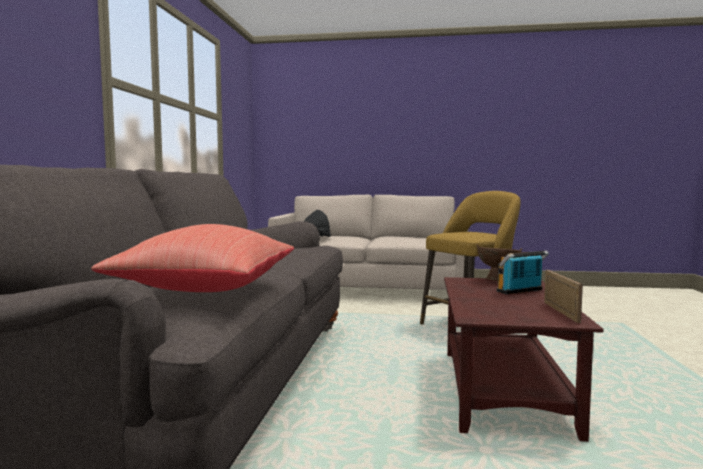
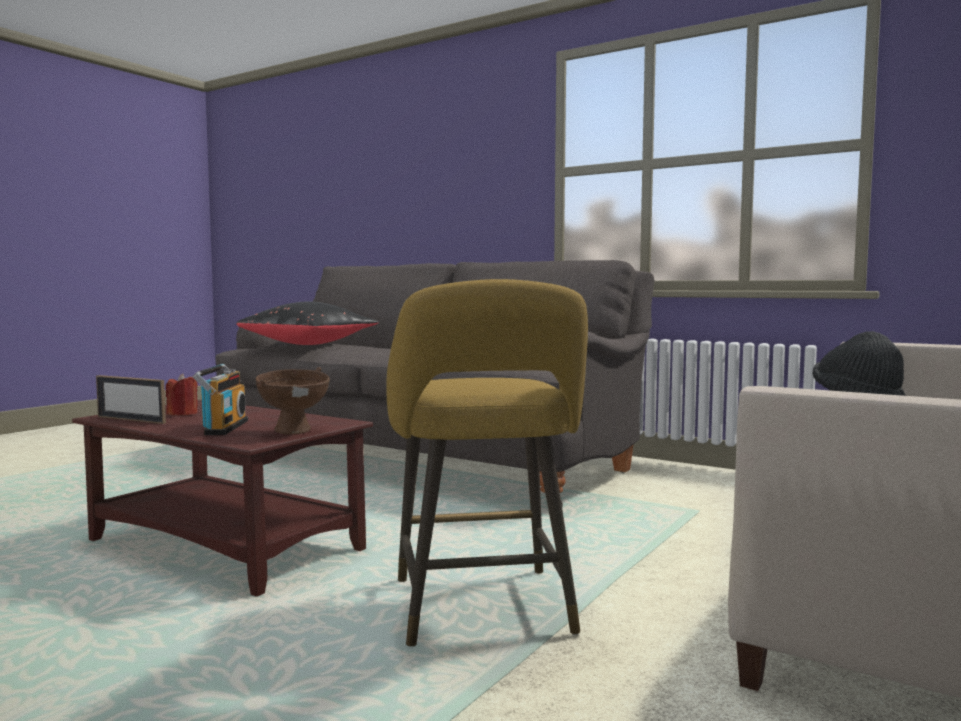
camera: 115 degrees right, 0 degrees up
(206, 289) = (309, 344): red pillow -> black pillow
(515, 307) = (183, 414): none -> red candle

